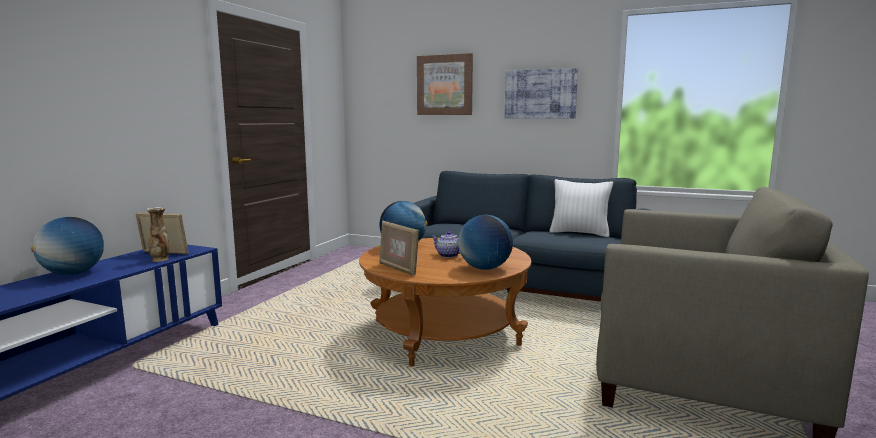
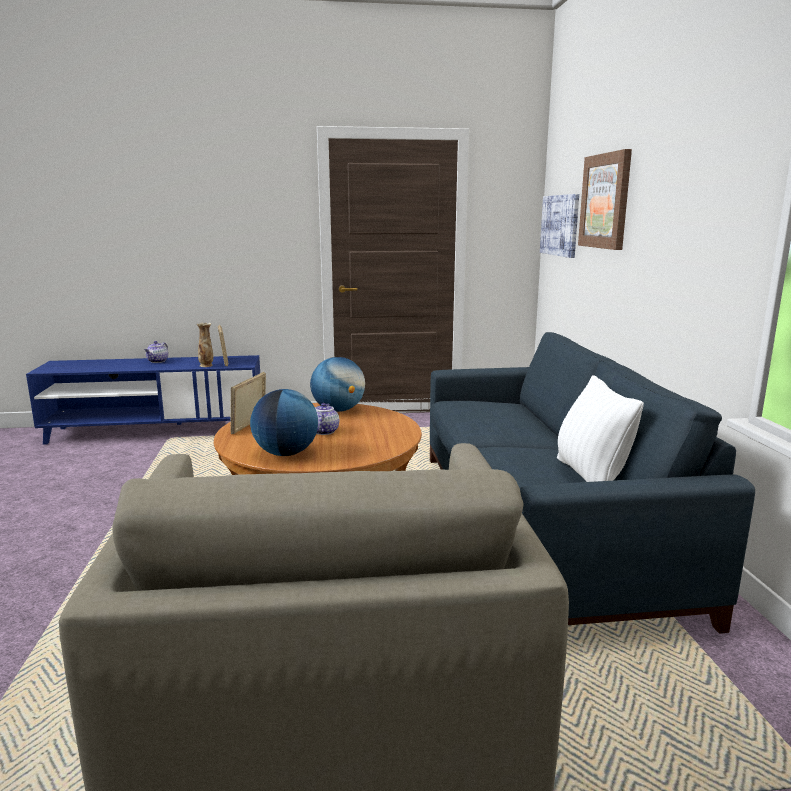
camera: 60 degrees right, 5 degrees up
(73, 273) = (157, 361): globe -> teapot
(540, 94) = (687, 219): picture -> picture (560, 225)

